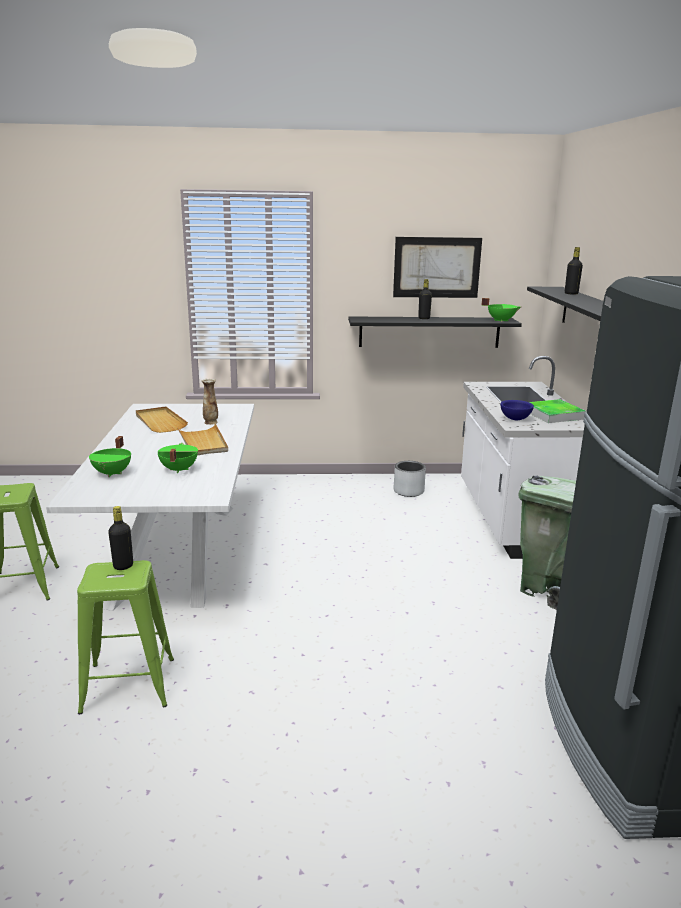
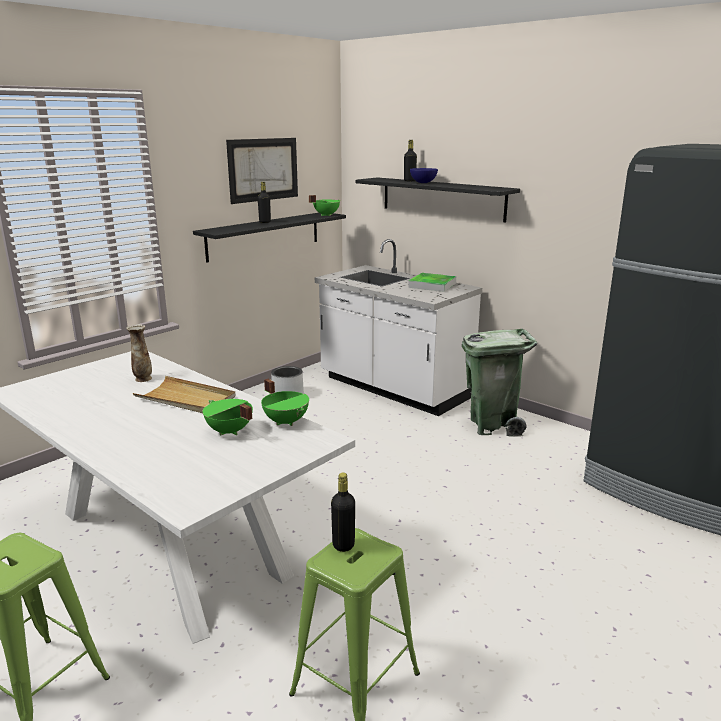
camera: 45 degrees left, 0 degrees up
(113, 473) = (167, 464): green cooking pot -> green cooking pot (286, 421)
(160, 422) = (80, 397): beige tray -> none
(514, 419) = (419, 294): blue bowl -> blue bowl (423, 183)

